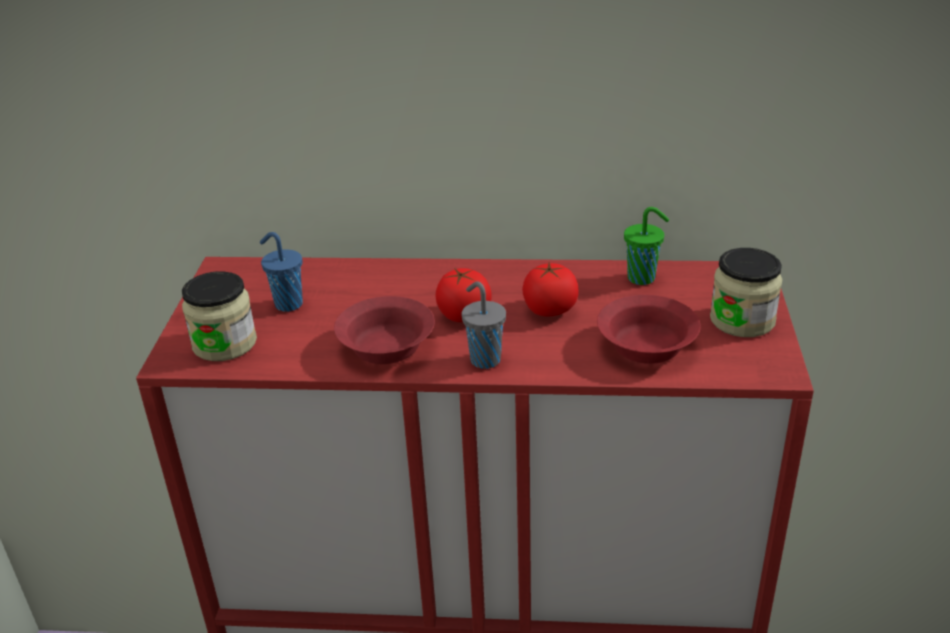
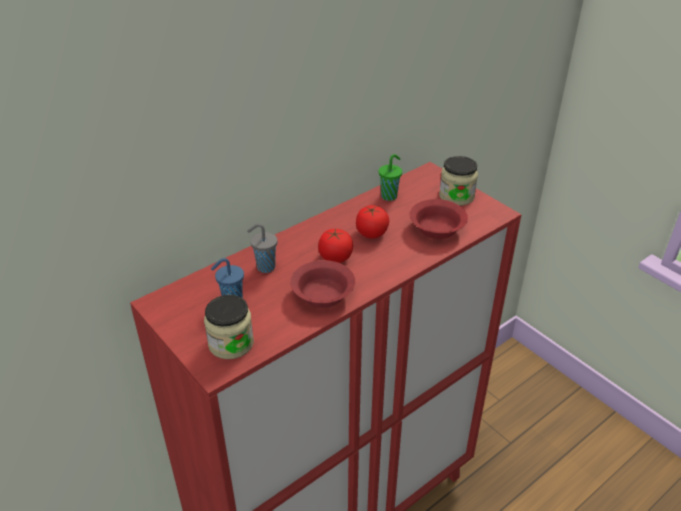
camera: 45 degrees left, 5 degrees up
(484, 359) = (378, 274): grey cup -> grey cup (264, 267)

